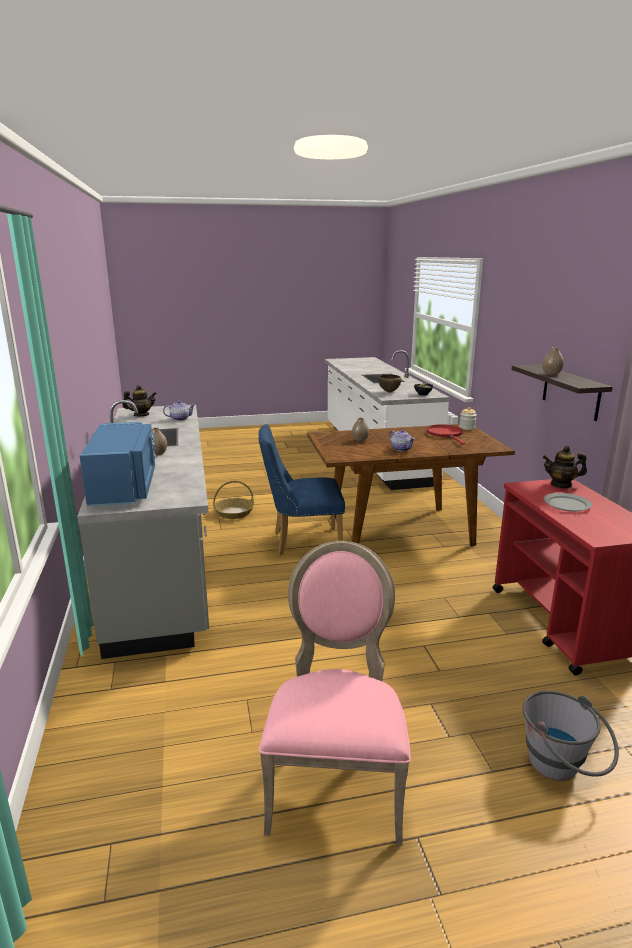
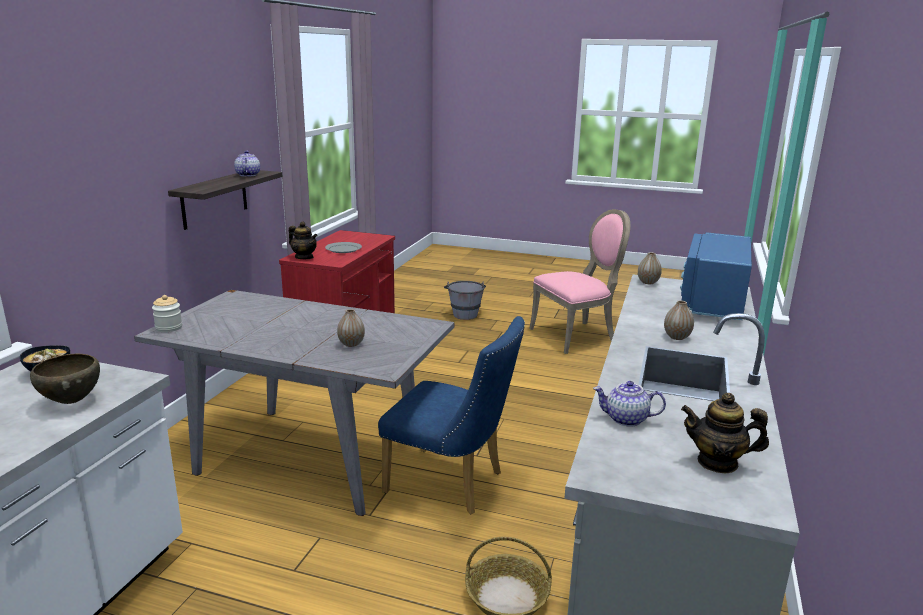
camera: 150 degrees left, 0 degrees up
(336, 780) = (576, 335): pink chair -> pink chair turned 150 degrees counterclockwise
(400, 531) = (308, 457): brown dining table -> grey dining table
(401, 449) = (335, 318): teapot -> teapot (247, 175)
(445, 434) = (226, 325): red frying pan -> none
(551, 374) = (231, 181): vase -> vase (648, 282)

